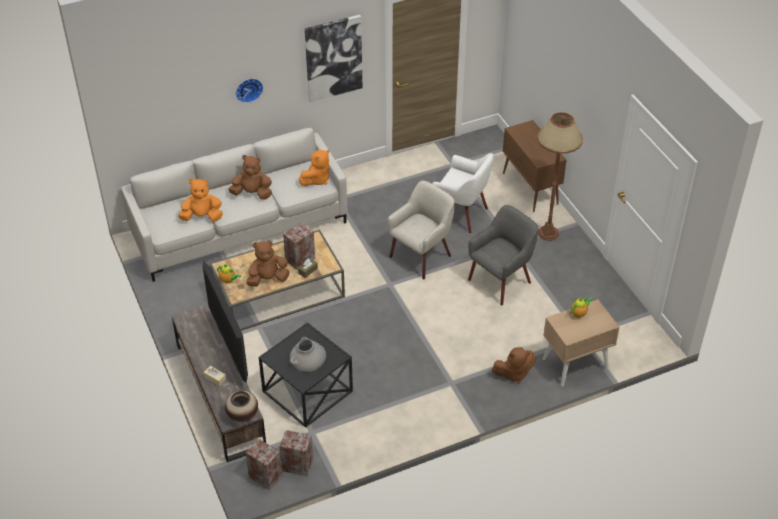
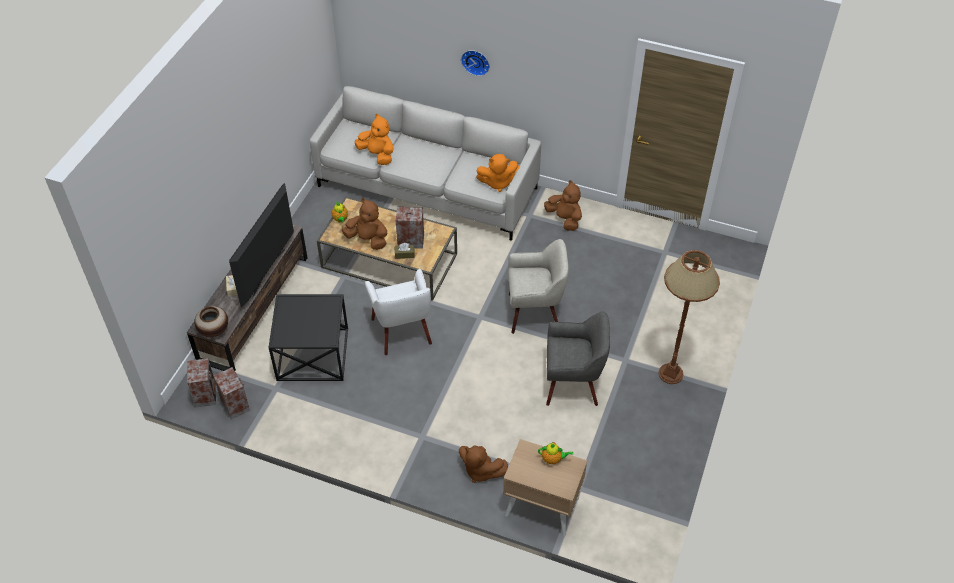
camera: 45 degrees right, 5 degrees up
(252, 193) = (435, 161): brown plush toy -> brown plush toy (564, 219)
(307, 358) = (307, 322): grey vase -> none
(333, 58) = (570, 74): picture -> none
(461, 214) = (615, 300): white armchair -> white armchair (402, 331)
(530, 189) = (707, 322): brown cabinet -> none

